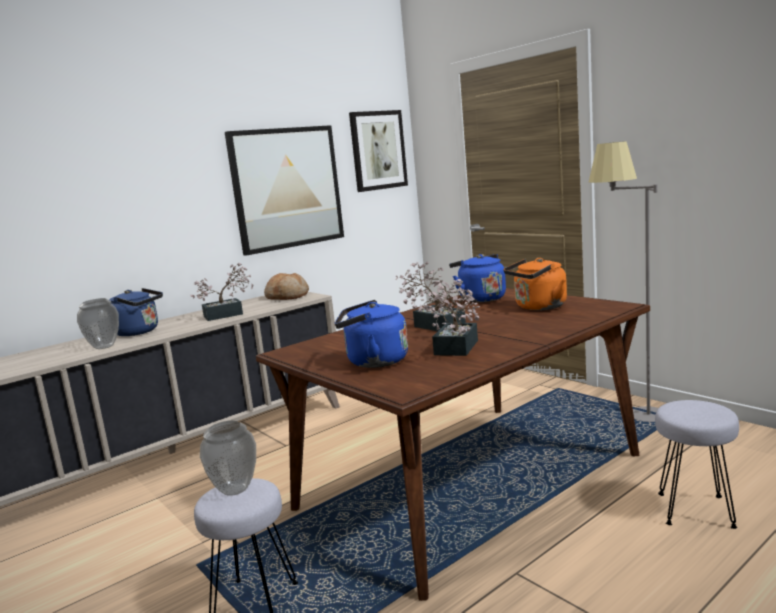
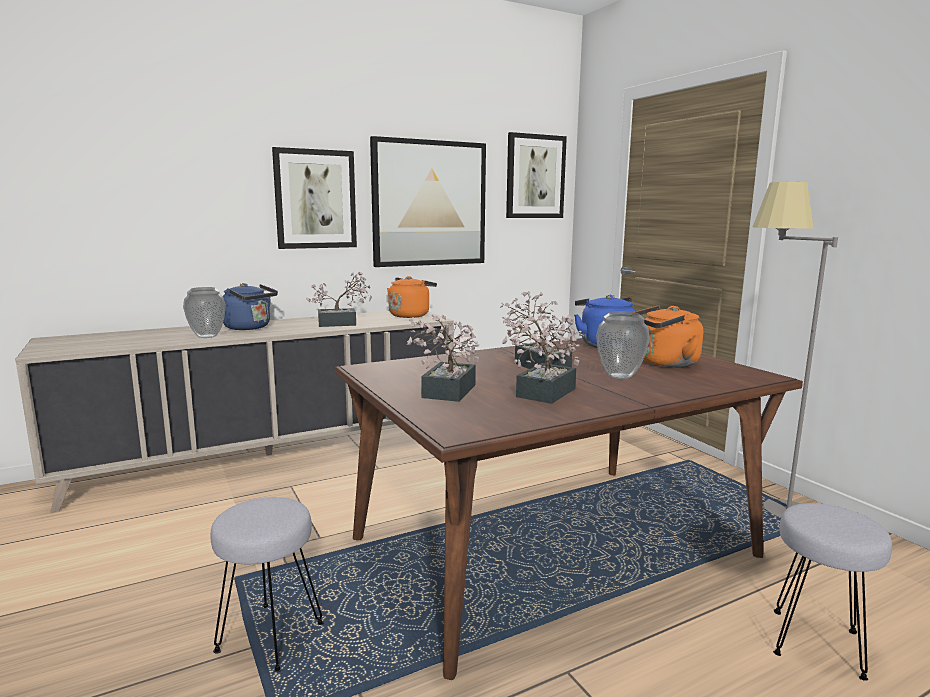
camera: 10 degrees right, 0 degrees up
(180, 198) = (315, 199): none -> picture
(235, 489) = (264, 508): vase -> vase (620, 376)
(287, 296) = (410, 315): bread -> orange kettle
(373, 362) = (446, 393): blue kettle -> potted plant

